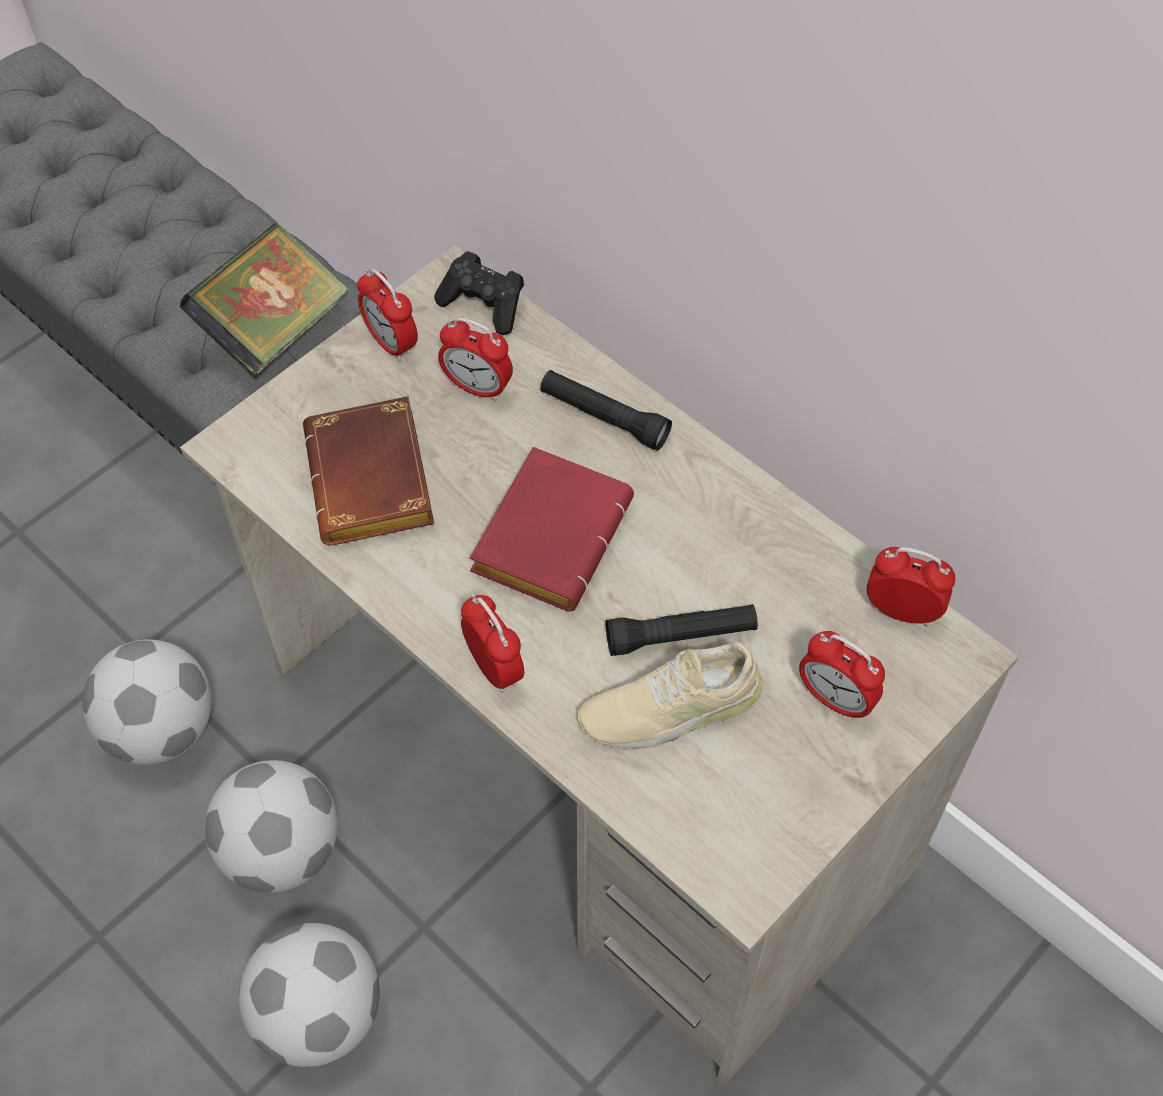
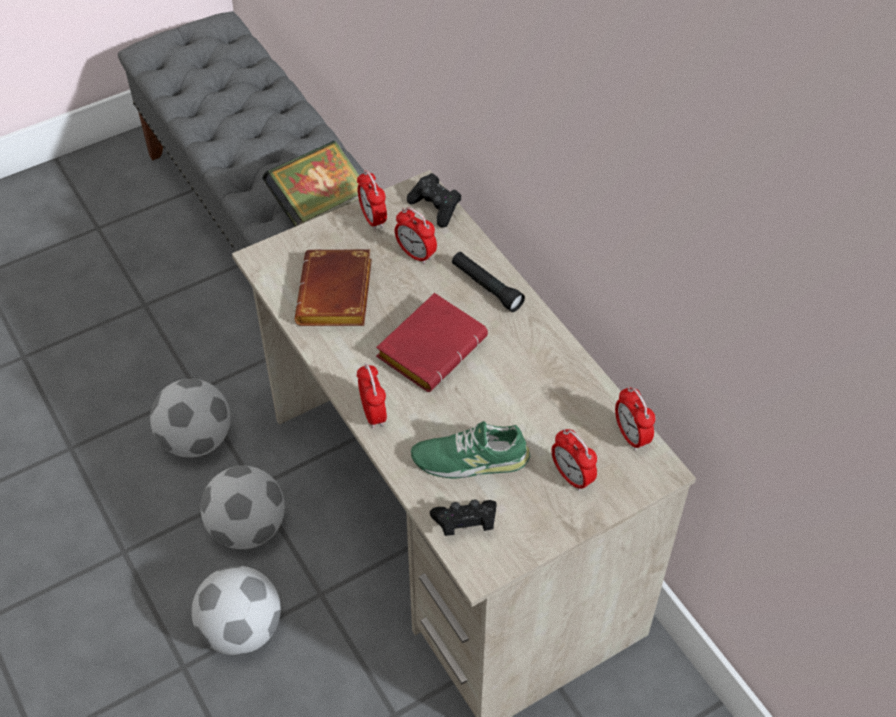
camera: 15 degrees right, 5 degrees down
(670, 707) = (470, 459): beige shoe -> green shoe
(680, 636) = (490, 420): black flashlight -> none
(697, 819) = (465, 524): none -> black game controller
(901, 611) = (631, 436): alarm clock -> alarm clock turned 150 degrees counterclockwise

